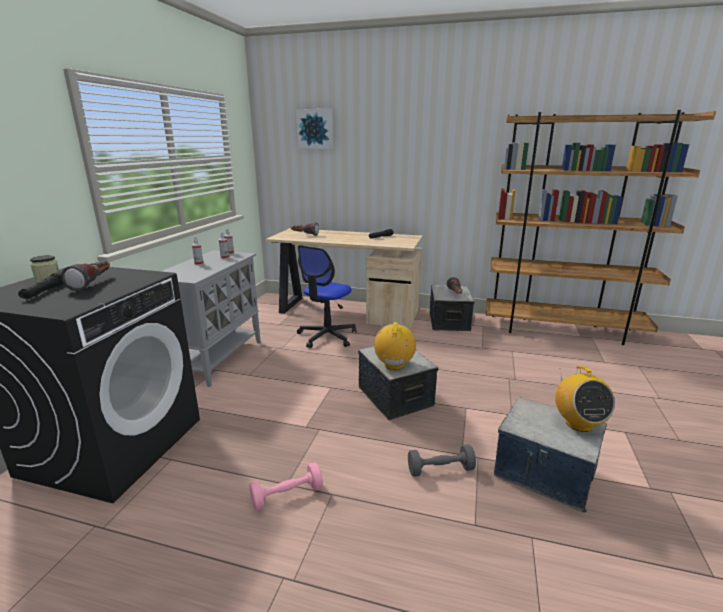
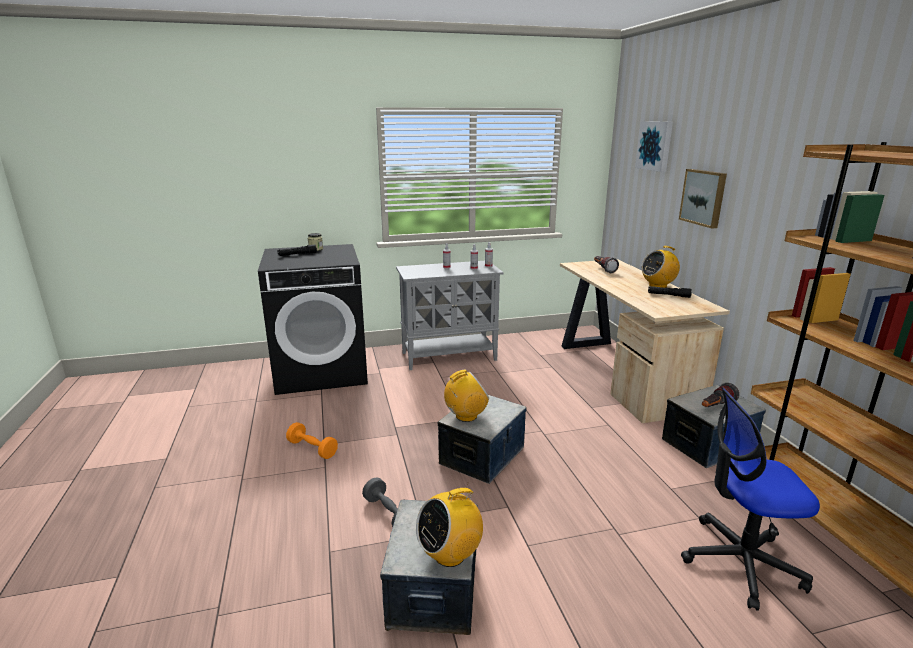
camera: 60 degrees right, 0 degrees up
(93, 283) = (318, 257): flashlight -> none
(287, 496) = (312, 449): pink dumbbell -> orange dumbbell
(327, 336) = (549, 384): office chair -> office chair (740, 561)
(360, 234) = (658, 286): none -> radio
(379, 163) = (704, 197): none -> picture

